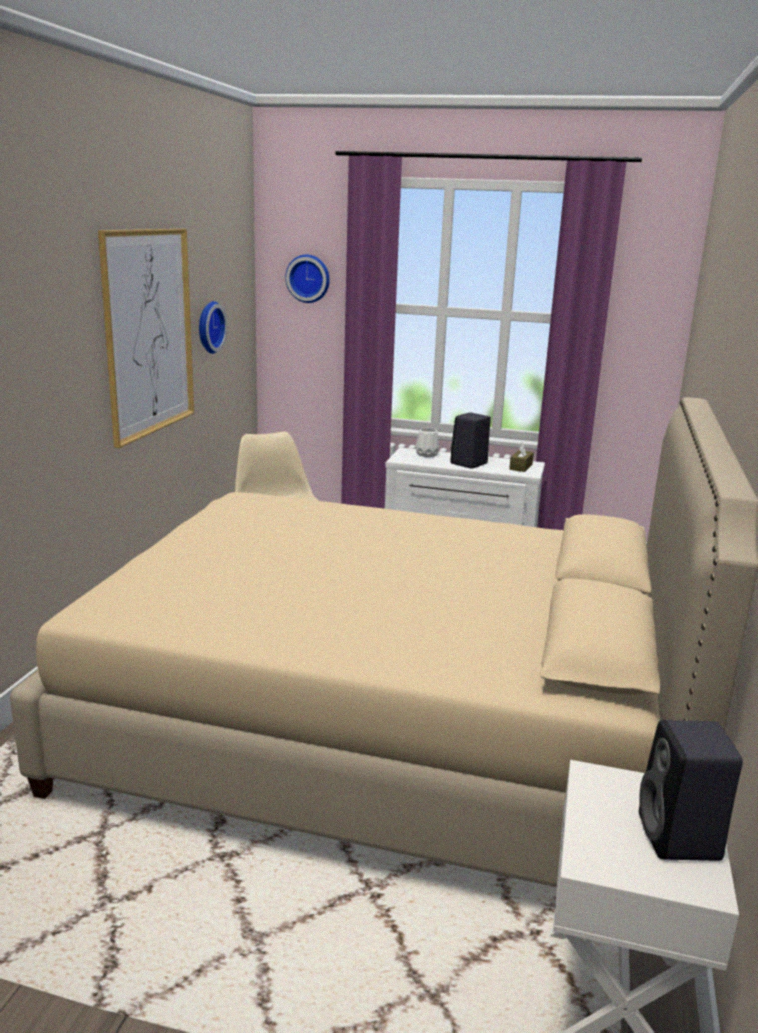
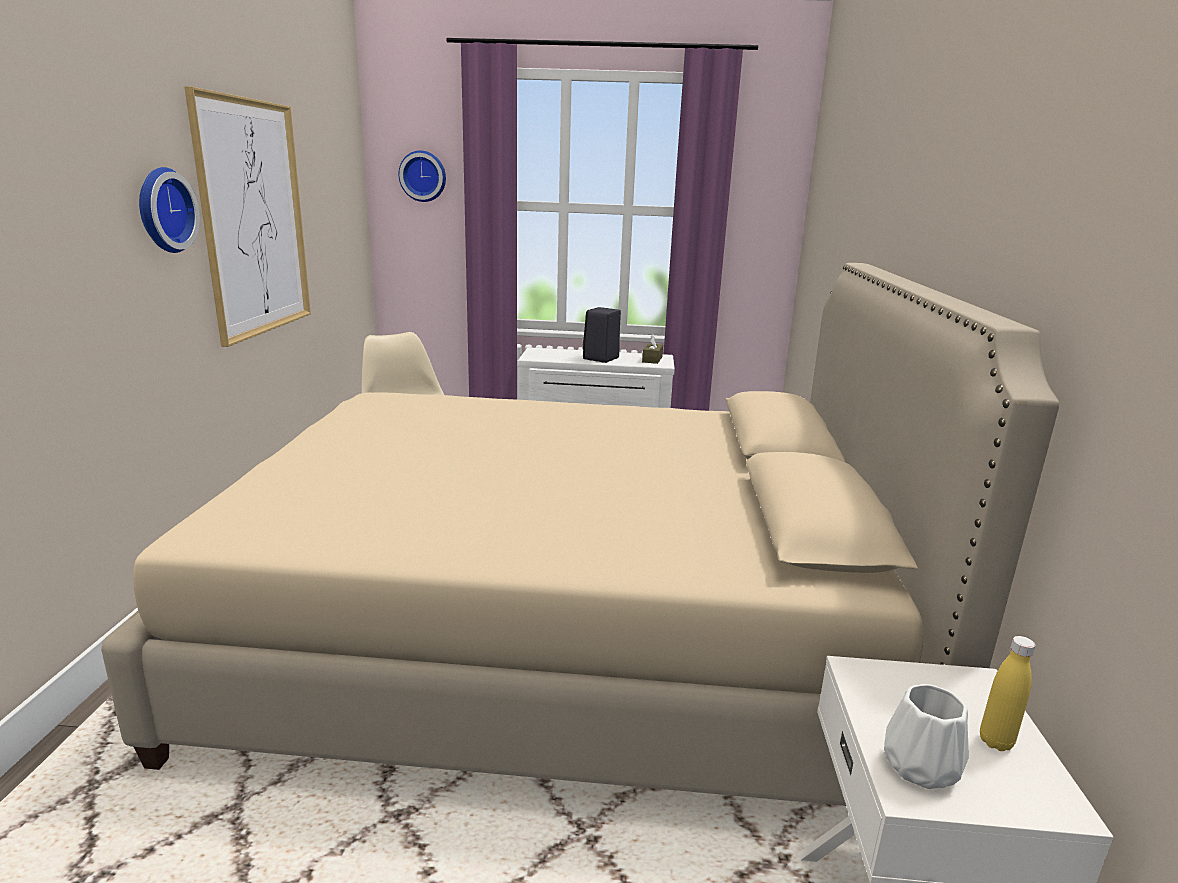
camera: 10 degrees left, 0 degrees up
(208, 327) = (320, 222): wall clock -> wall clock (162, 210)
(426, 454) = (556, 352): white vase -> white vase (919, 765)
(680, 839) = (995, 742): black speaker -> yellow bottle

